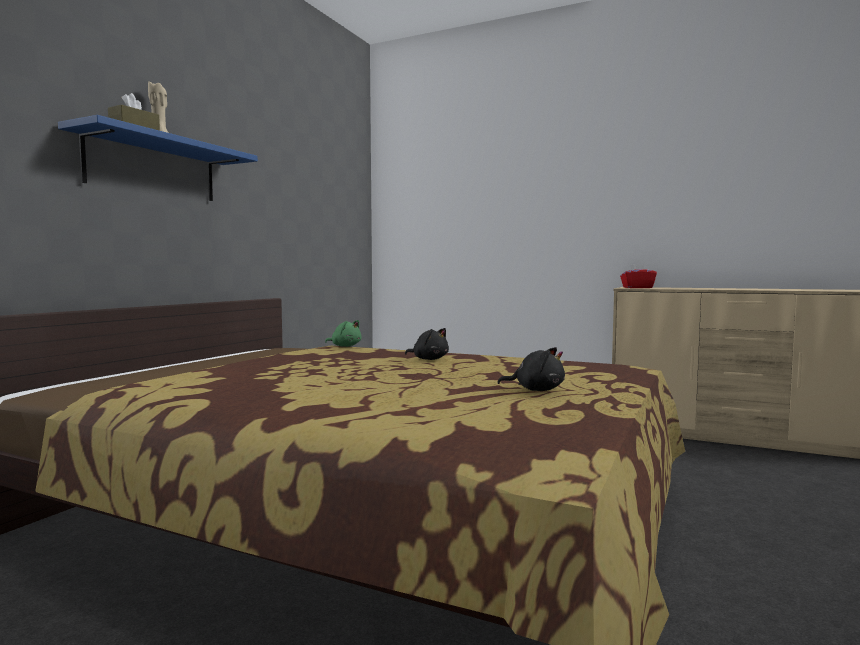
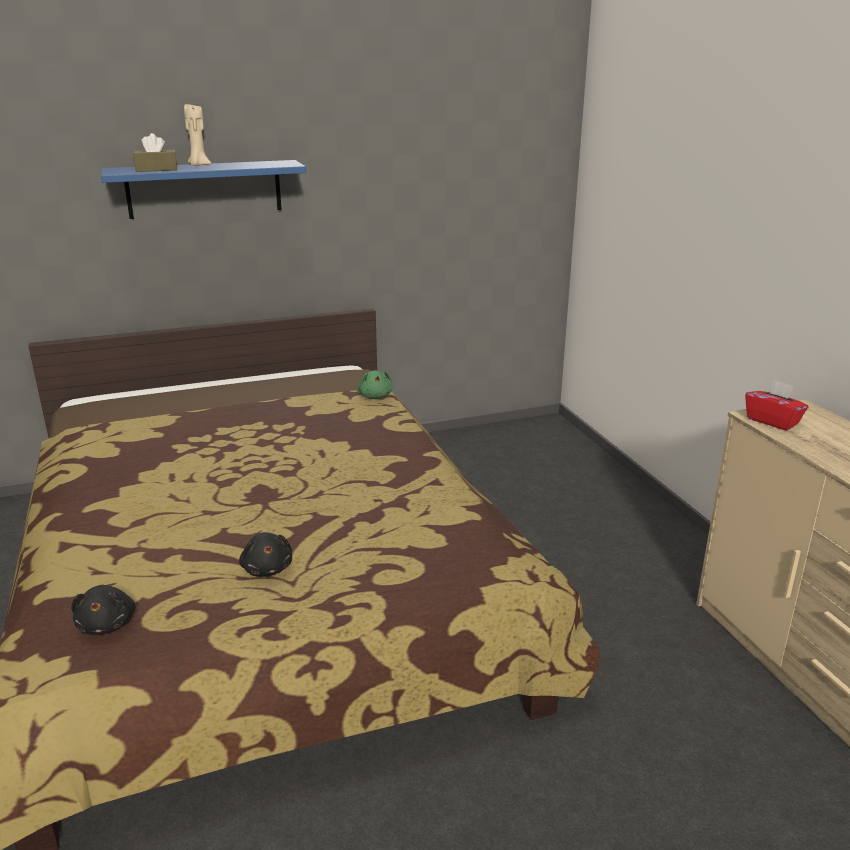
camera: 45 degrees right, 20 degrees up
(429, 359) = (355, 461): black plush toy -> black plush toy (107, 624)

